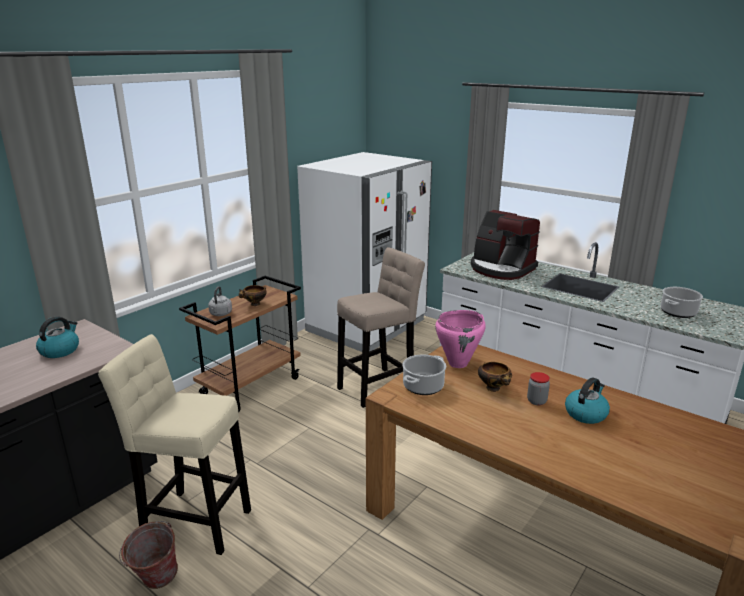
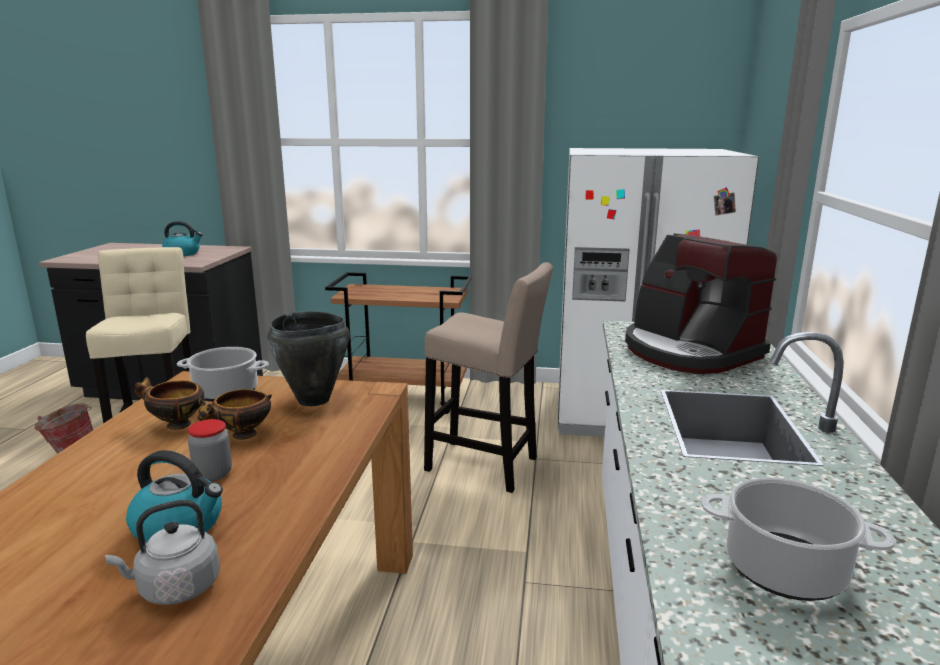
camera: 60 degrees right, 5 degrees down
(220, 314) = (368, 291): grey kettle -> grey kettle (175, 588)
(254, 304) = (408, 295): bowl -> bowl (176, 425)
(458, 363) = (313, 400): pink cooking pot -> black cooking pot
(501, 269) = (689, 351): coffee machine -> coffee machine turned 45 degrees counterclockwise

